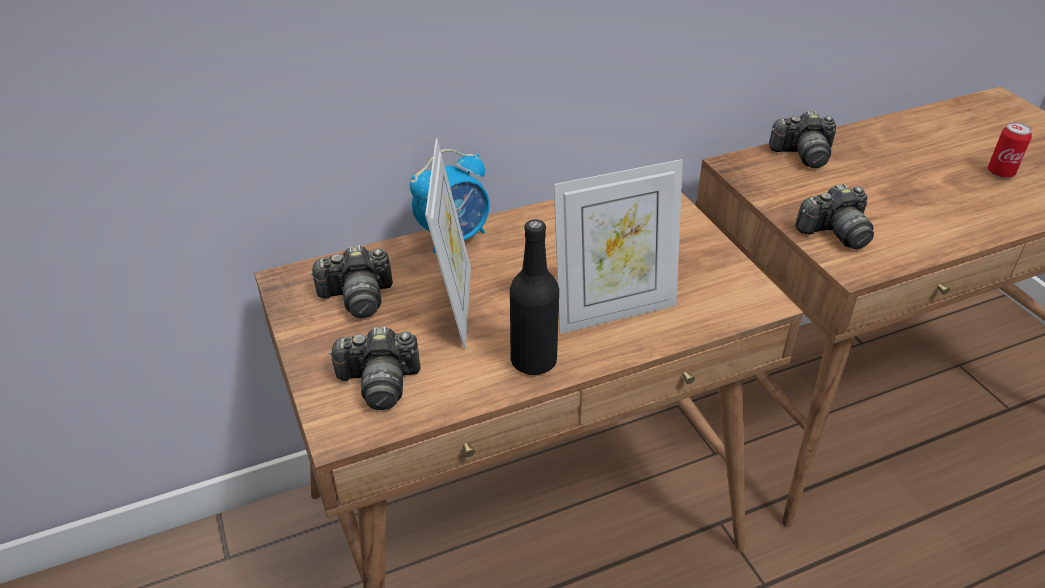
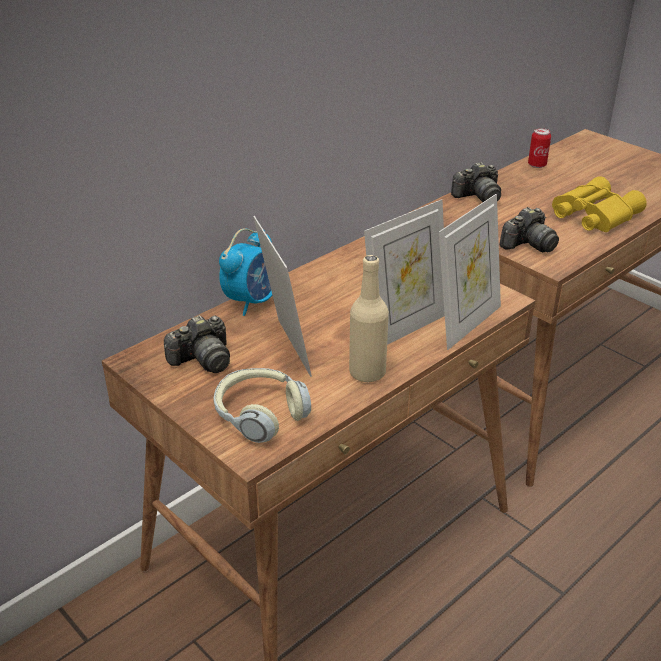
camera: 20 degrees left, 5 degrees down
(379, 383) = (260, 414): camera -> headphones
(533, 361) = (367, 372): black bottle -> beige bottle
(693, 324) = (466, 323): none -> picture frame
(947, 208) = (592, 215): none -> yellow binoculars
(1000, 173) = (614, 186): can -> can (537, 165)

